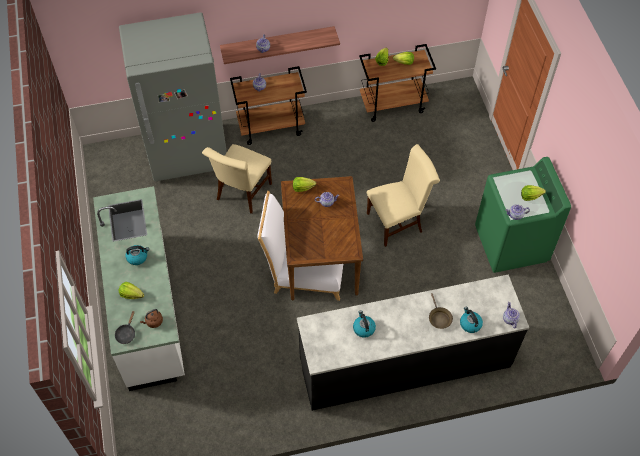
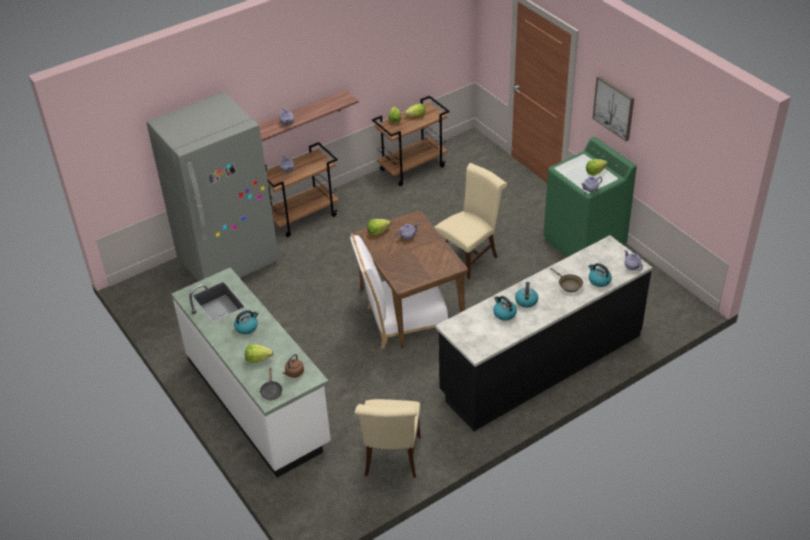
camera: 20 degrees left, 15 degrees down
(242, 194) = (303, 278): beige chair -> beige chair (392, 459)
(391, 321) = (526, 301): none -> kettle
(569, 143) = (614, 108): none -> picture

